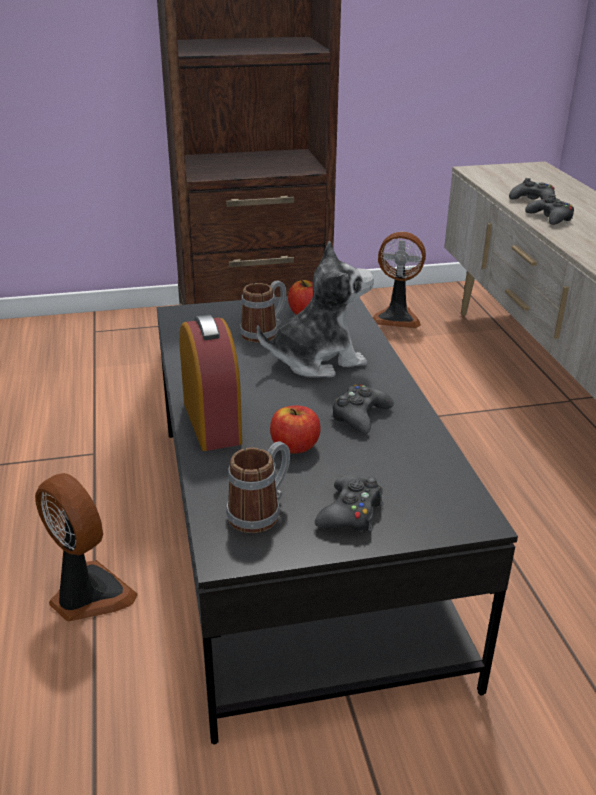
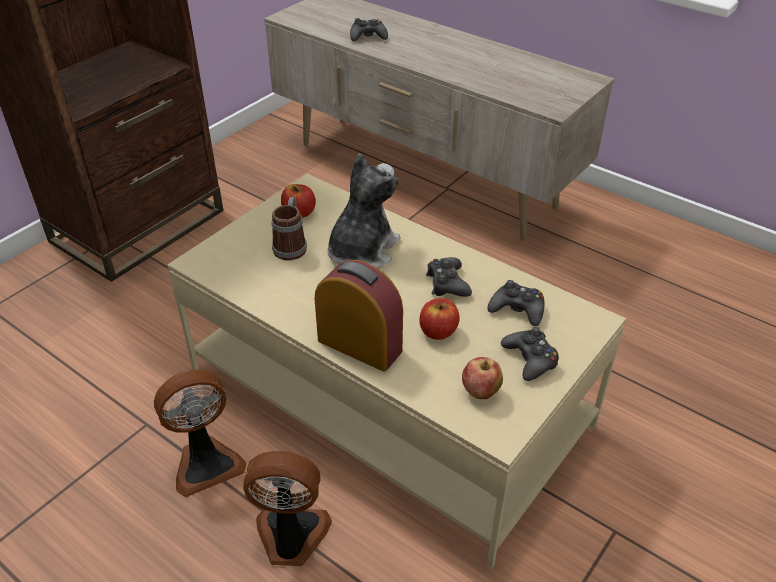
camera: 40 degrees left, 10 degrees up
(261, 511) = (480, 392): mug -> apple
(295, 540) = (386, 398): black coffee table -> beige coffee table
(396, 317) = (257, 169): fan -> fan (206, 463)
(550, 218) = (401, 51): black game controller -> black game controller (517, 309)

